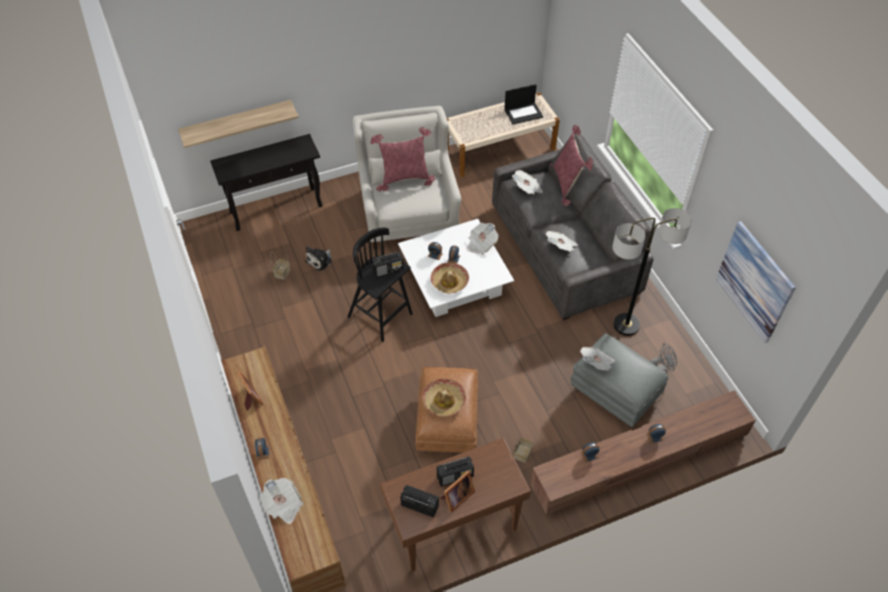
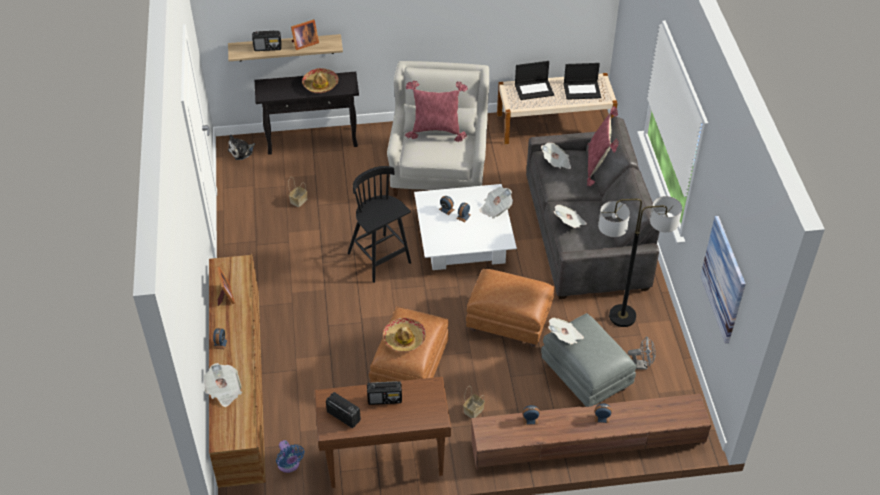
camera: 15 degrees right, 5 degrees down
(320, 260) = (338, 196): plush toy -> plush toy (241, 151)
(361, 557) = (289, 465): none -> blue fan
(388, 270) = (388, 210): radio -> radio (268, 48)
(449, 281) = (452, 236): hat -> hat (320, 84)
(456, 497) = (379, 417): picture frame -> picture frame (304, 44)
(479, 120) = (534, 89): none -> laptop
(526, 354) = (510, 322): none -> brown ottoman

